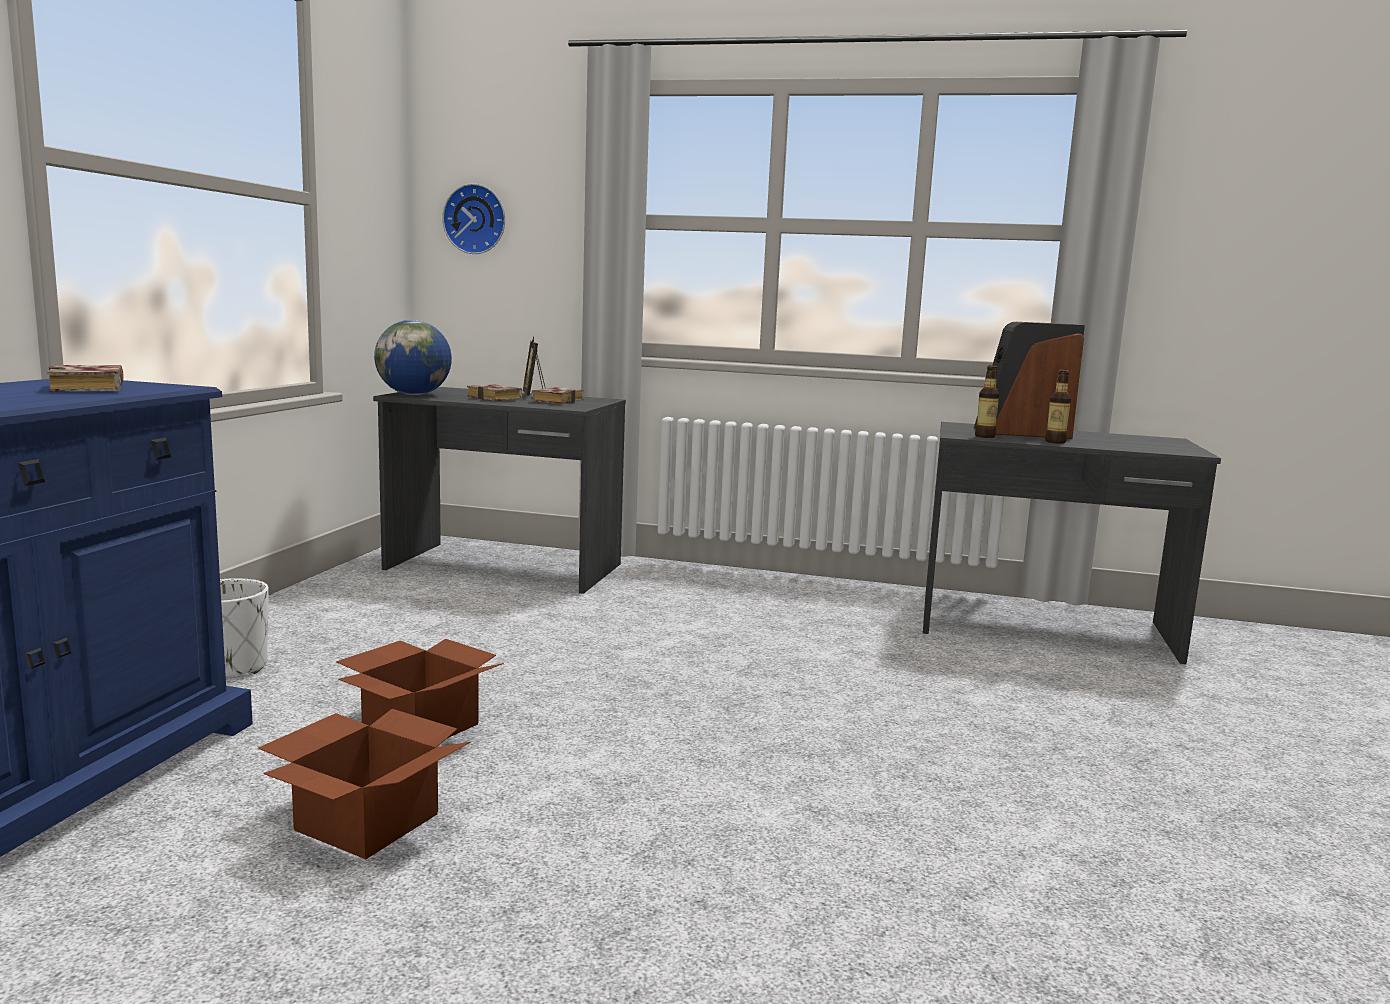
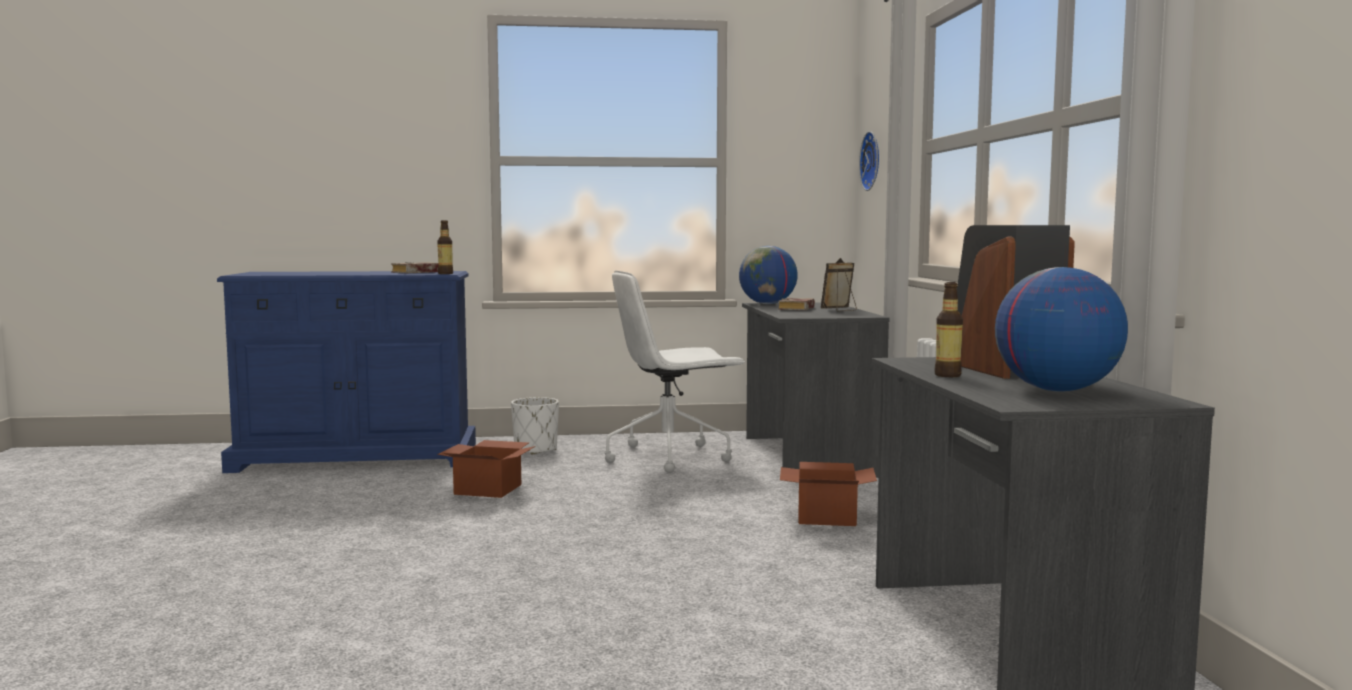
camera: 70 degrees right, 5 degrees down
(366, 820) = (370, 501): cardboard box -> cardboard box (827, 516)
(413, 611) = (673, 457): none -> white office chair
(557, 401) = (822, 313): book -> none
(985, 436) = (920, 363): bottle -> bottle (445, 273)
(1128, 441) = (1056, 390): none -> globe

